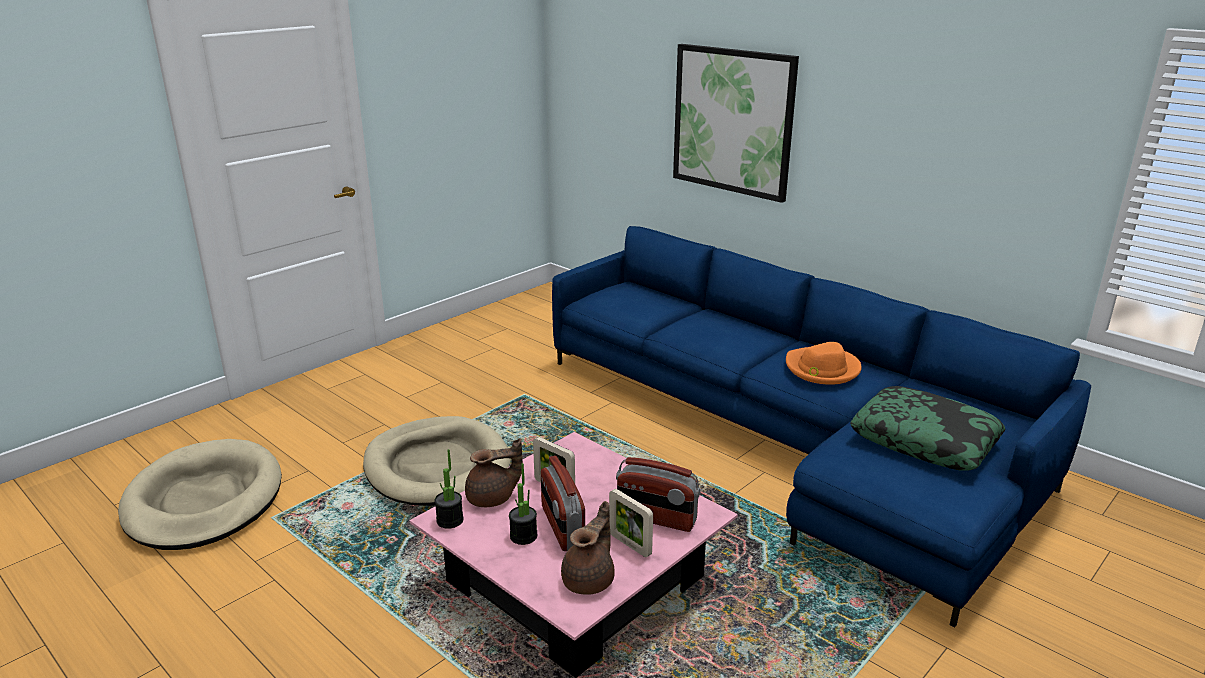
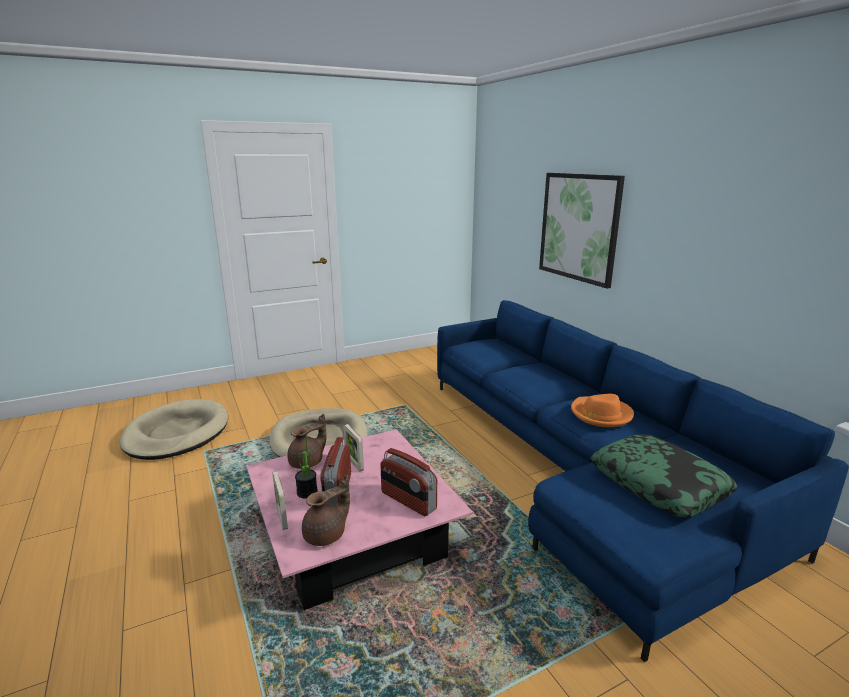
camera: 20 degrees right, 5 degrees down
(450, 520) = (269, 471): potted plant -> none
(492, 498) = (308, 462): brown teapot -> brown teapot turned 45 degrees counterclockwise
(630, 545) = (374, 516): picture frame -> picture frame (282, 518)

